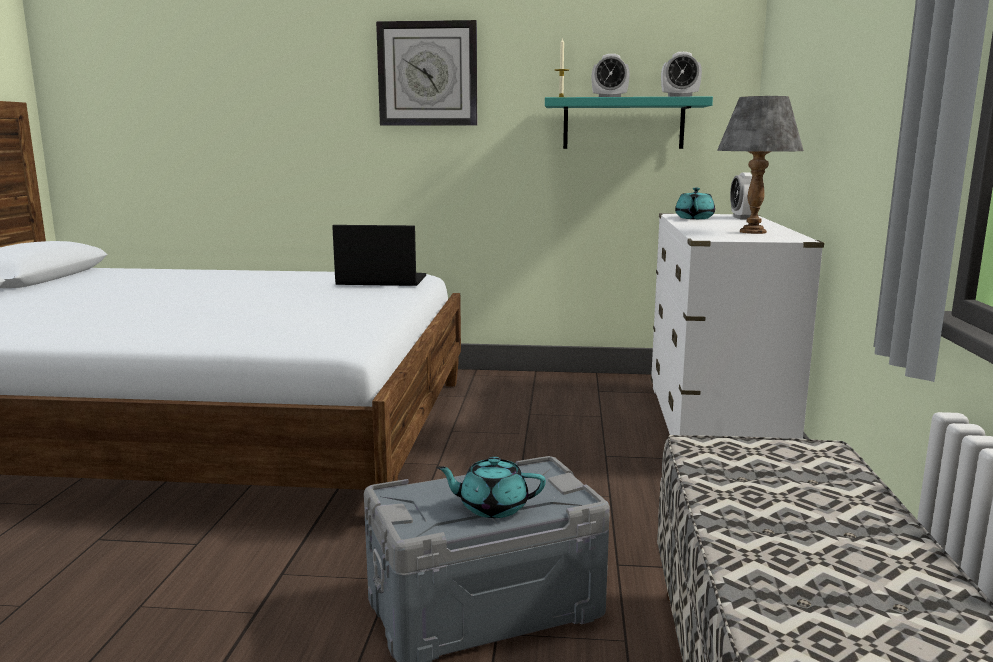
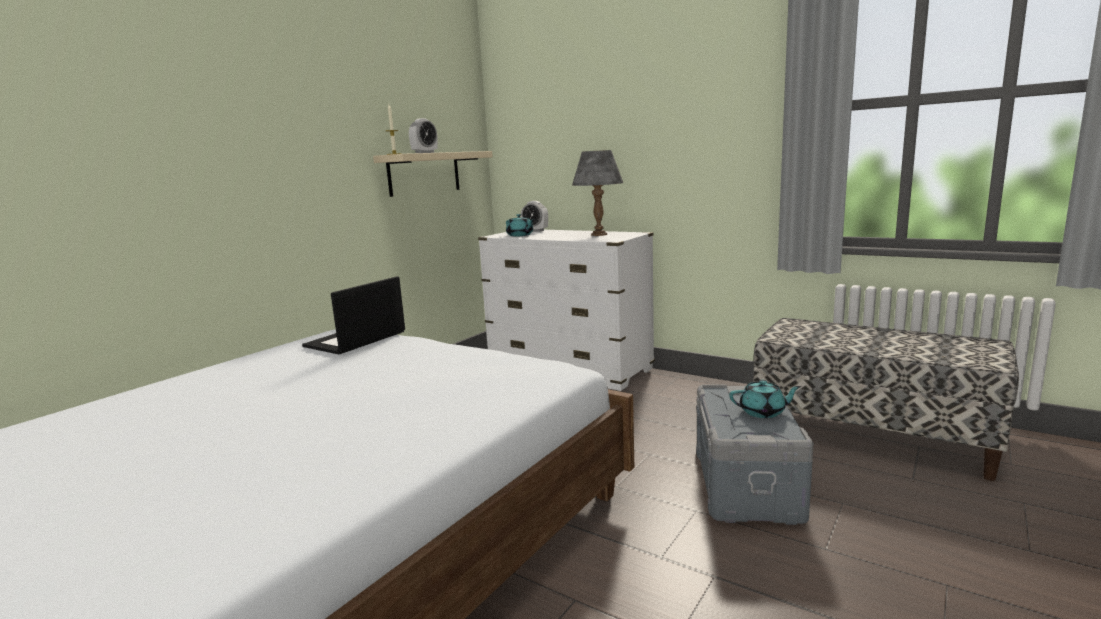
camera: 60 degrees left, 0 degrees up
(428, 74) = (272, 132): wall clock -> none
(492, 507) = (763, 412): turquoise teapot -> turquoise teapot turned 120 degrees counterclockwise
(623, 124) = (424, 173): turquoise shelf -> beige shelf
(679, 96) = (469, 151): alarm clock -> none

